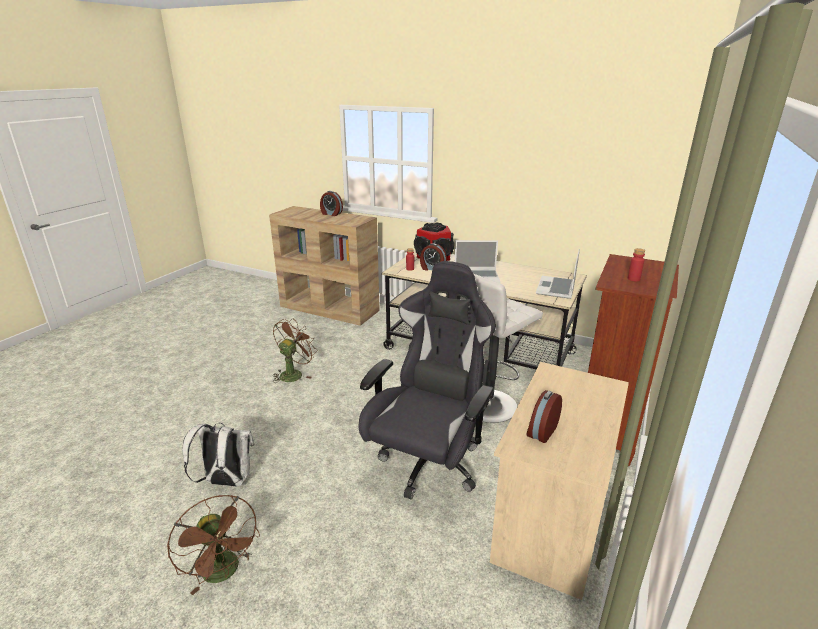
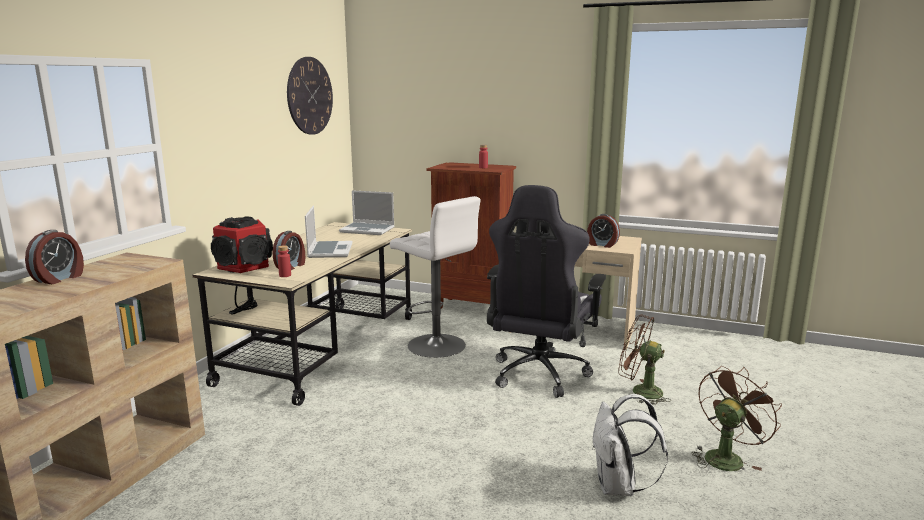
camera: 95 degrees left, 10 degrees down
(294, 373) = (360, 479): brown fan -> brown fan (640, 391)
(428, 468) = (540, 371): black office chair -> black office chair turned 90 degrees counterclockwise
(614, 147) = (310, 96): none -> wall clock

